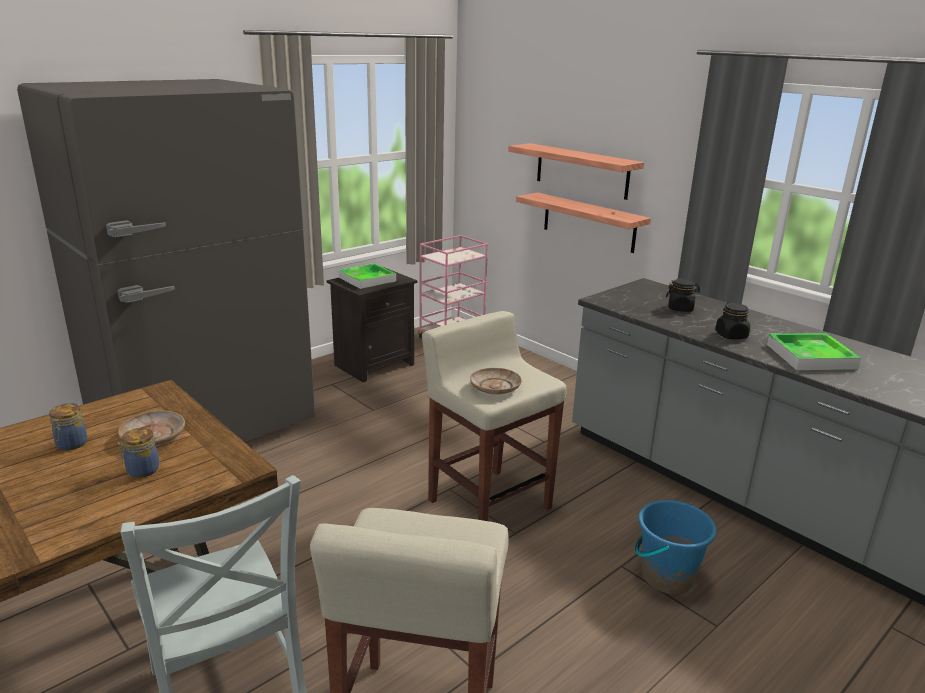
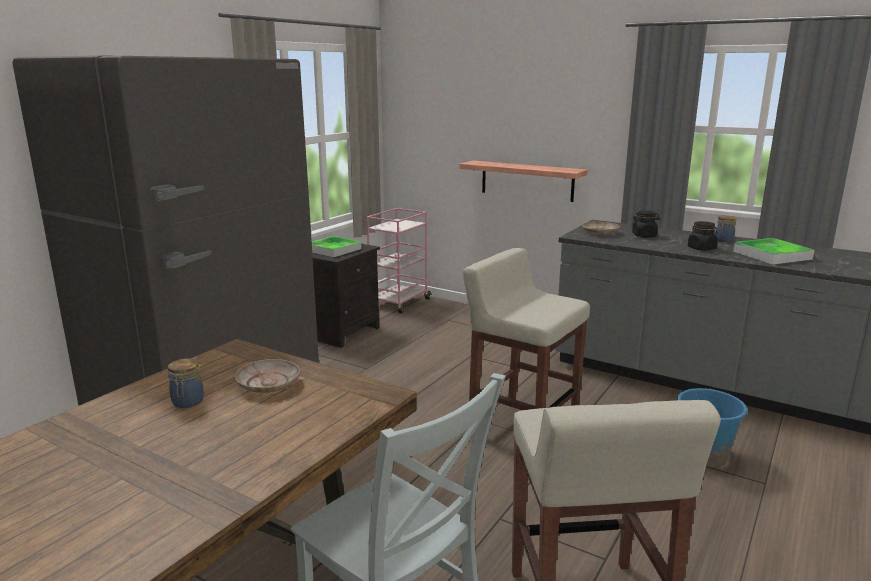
camera: 15 degrees left, 5 degrees down
(141, 471) = (286, 412): jar -> jar (723, 241)
(495, 387) = (536, 310): beige plate -> beige plate (600, 232)
(581, 171) = (517, 136): shelf -> none

